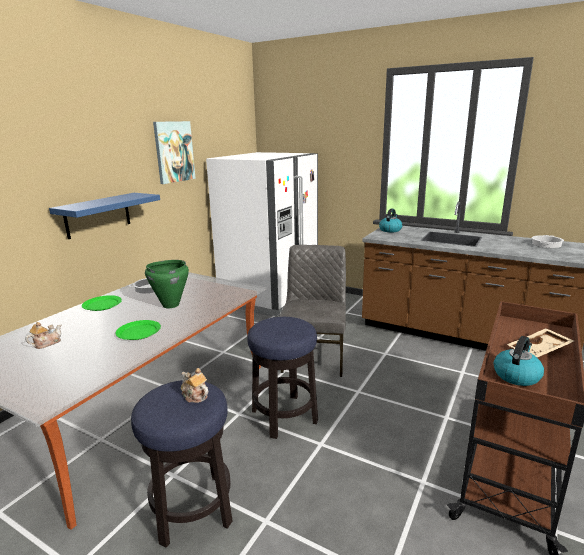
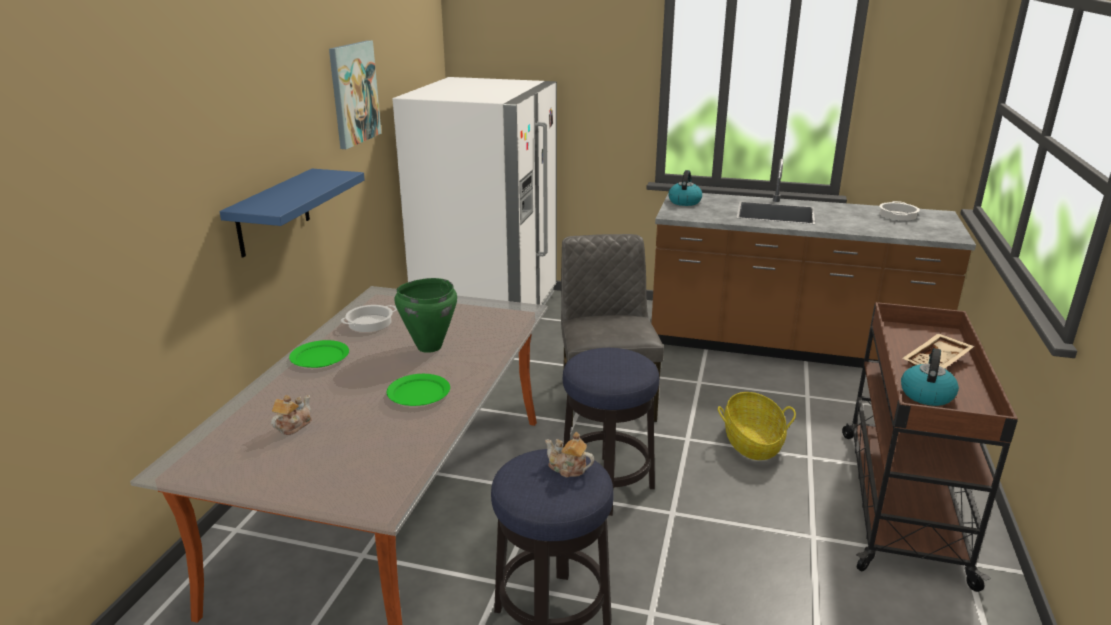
camera: 15 degrees left, 5 degrees up
(405, 400) = (752, 442): none -> basket

